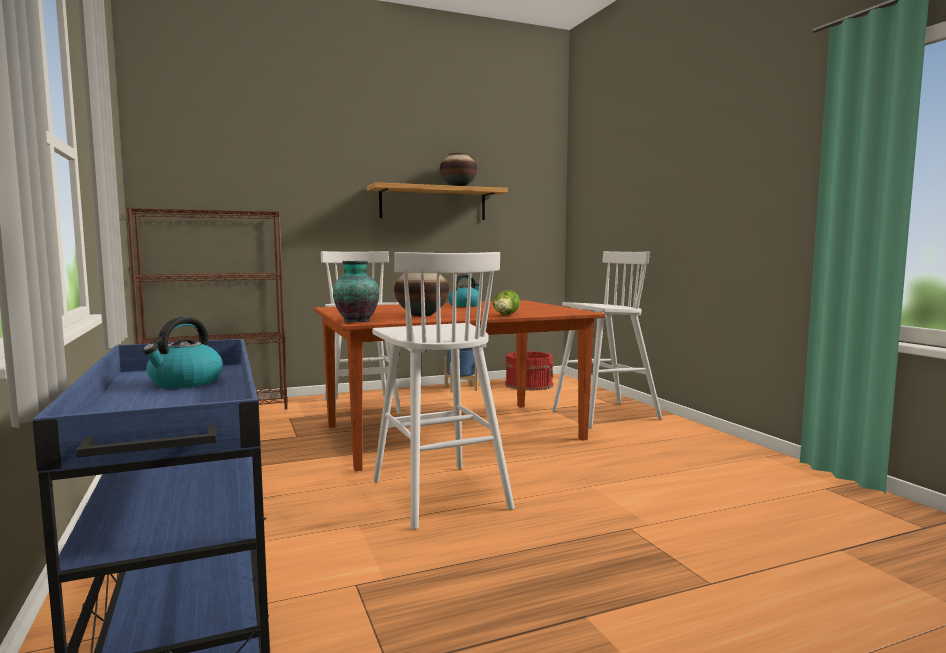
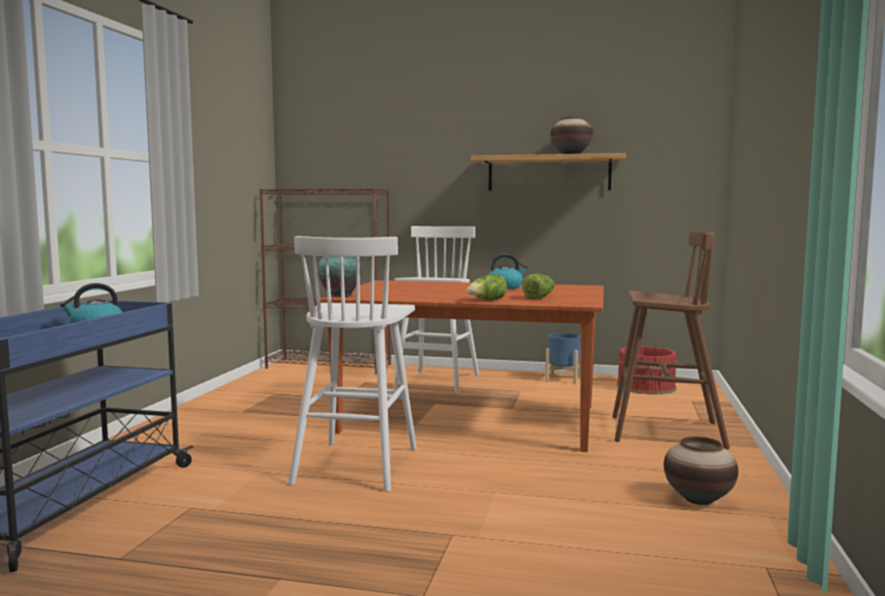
camera: 35 degrees right, 0 degrees up
(422, 315) = (414, 294): vase -> vase (699, 499)
(532, 310) = (539, 297): none -> lettuce
(604, 415) = (664, 432): white stool -> brown stool

